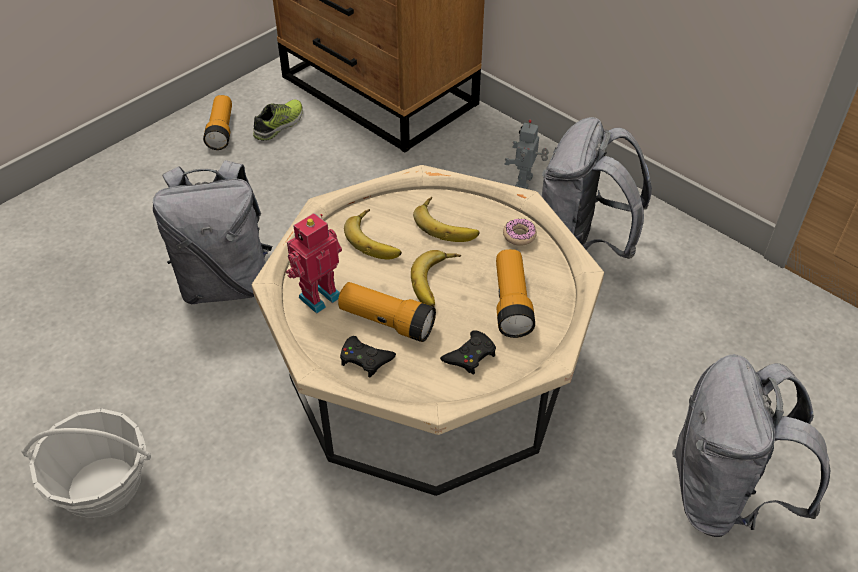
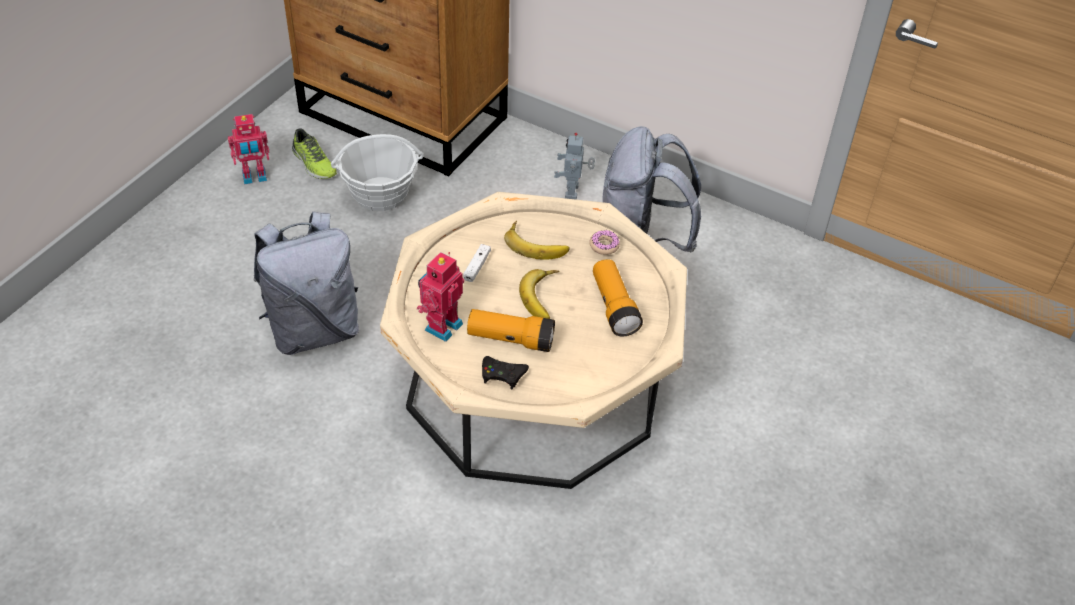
camera: 15 degrees left, 0 degrees up
(103, 487) = (263, 535): basket -> basket (380, 194)
(221, 131) = (254, 177): flashlight -> toy robot
(280, 125) = (313, 163): shoe -> shoe turned 120 degrees clockwise
(376, 239) = (477, 266): banana -> white game controller
(470, 356) = (592, 357): black game controller -> none
(723, 496) = (812, 446): grey backpack -> none

